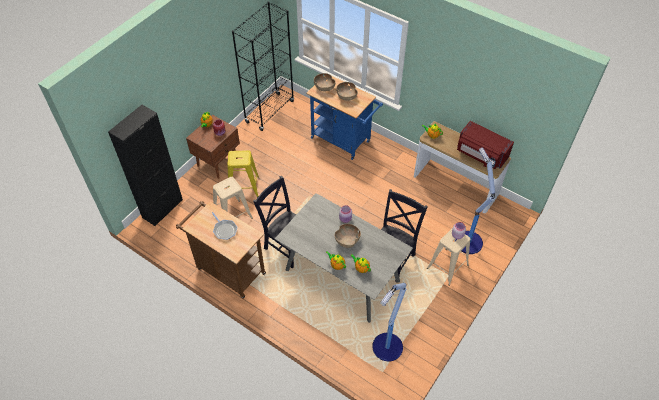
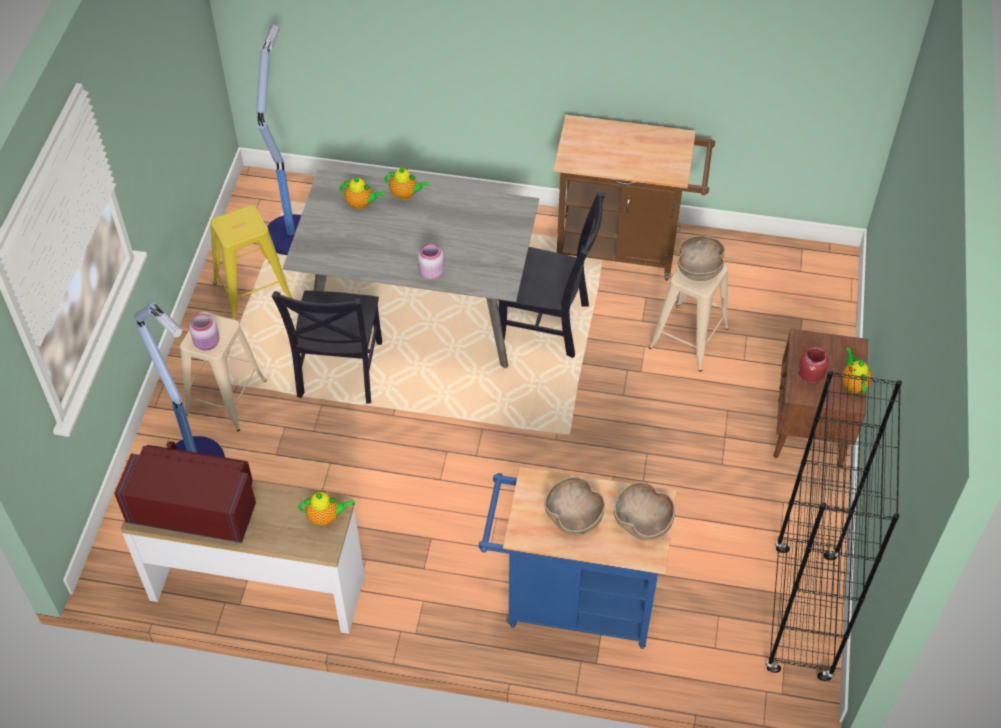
camera: 155 degrees right, 0 degrees up
(162, 208) = (829, 301): black cabinet -> none
(224, 230) = (623, 152): frying pan -> none
(244, 187) = (712, 401): yellow stool -> yellow stool (252, 291)
(347, 240) = (408, 238): brown bowl -> brown bowl (699, 269)

